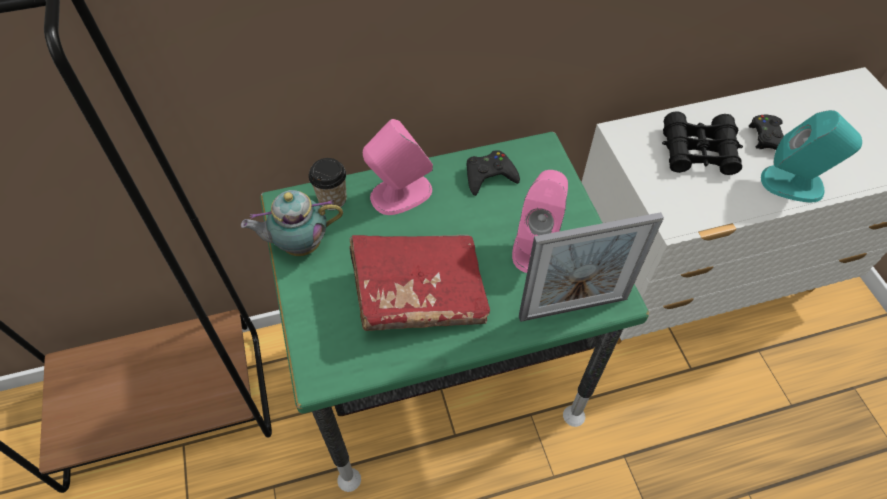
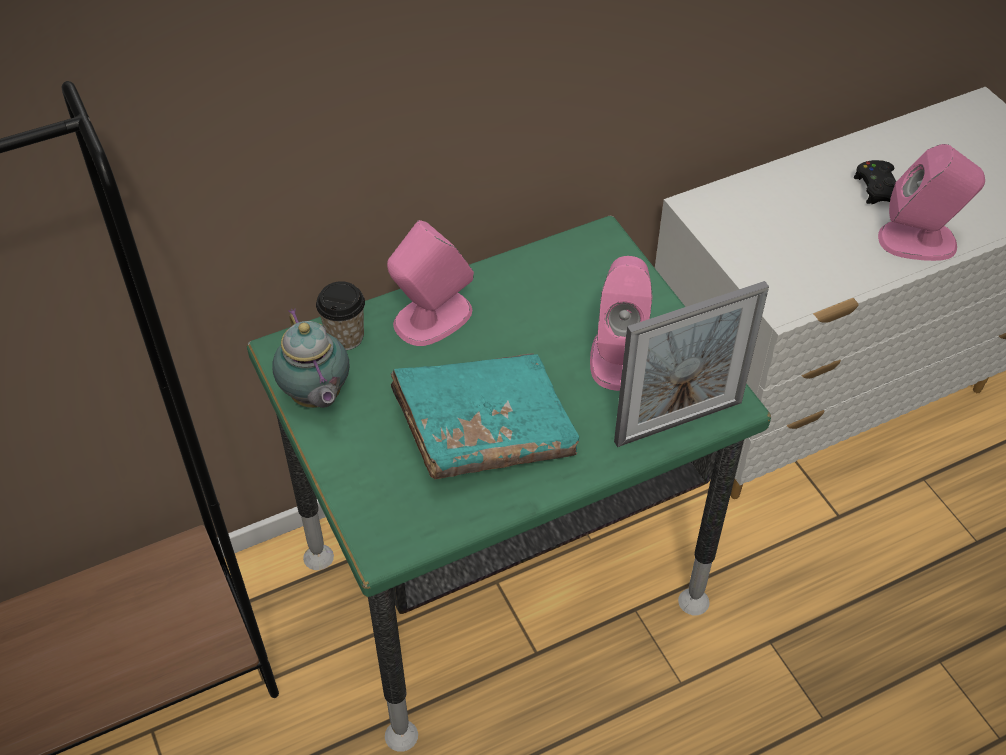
camera: 10 degrees left, 5 degrees down
(299, 245) = (316, 398): teapot -> teapot turned 90 degrees counterclockwise
(419, 292) = (485, 432): red book -> turquoise book
(489, 176) = (541, 281): black game controller -> none
(698, 151) = (797, 217): black binoculars -> none
(793, 184) = (918, 241): turquoise speaker -> pink speaker

